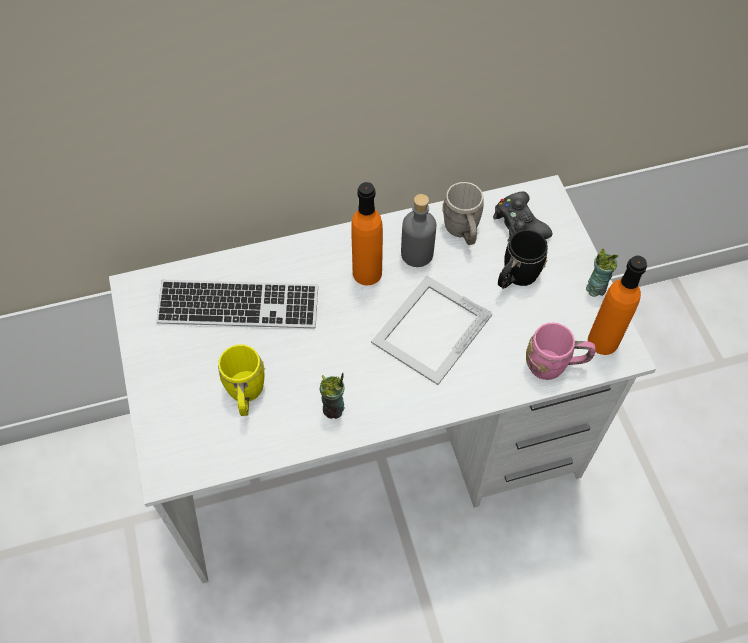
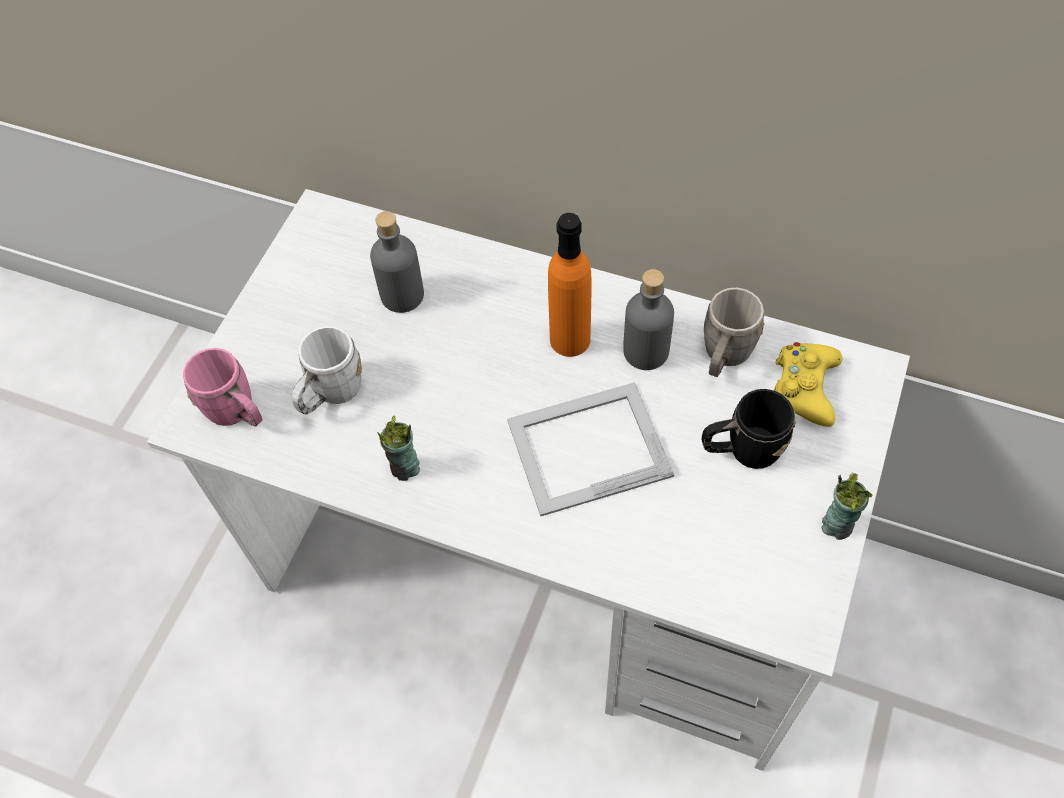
camera: 40 degrees right, 0 degrees up
(238, 306) = (402, 295): keyboard -> grey bottle
(246, 395) = (331, 394): yellow mug -> white mug
(519, 224) = (804, 388): black game controller -> yellow game controller
(555, 365) = (700, 585): pink mug -> pink mug (237, 413)
(603, 341) = (788, 596): orange bottle -> none

